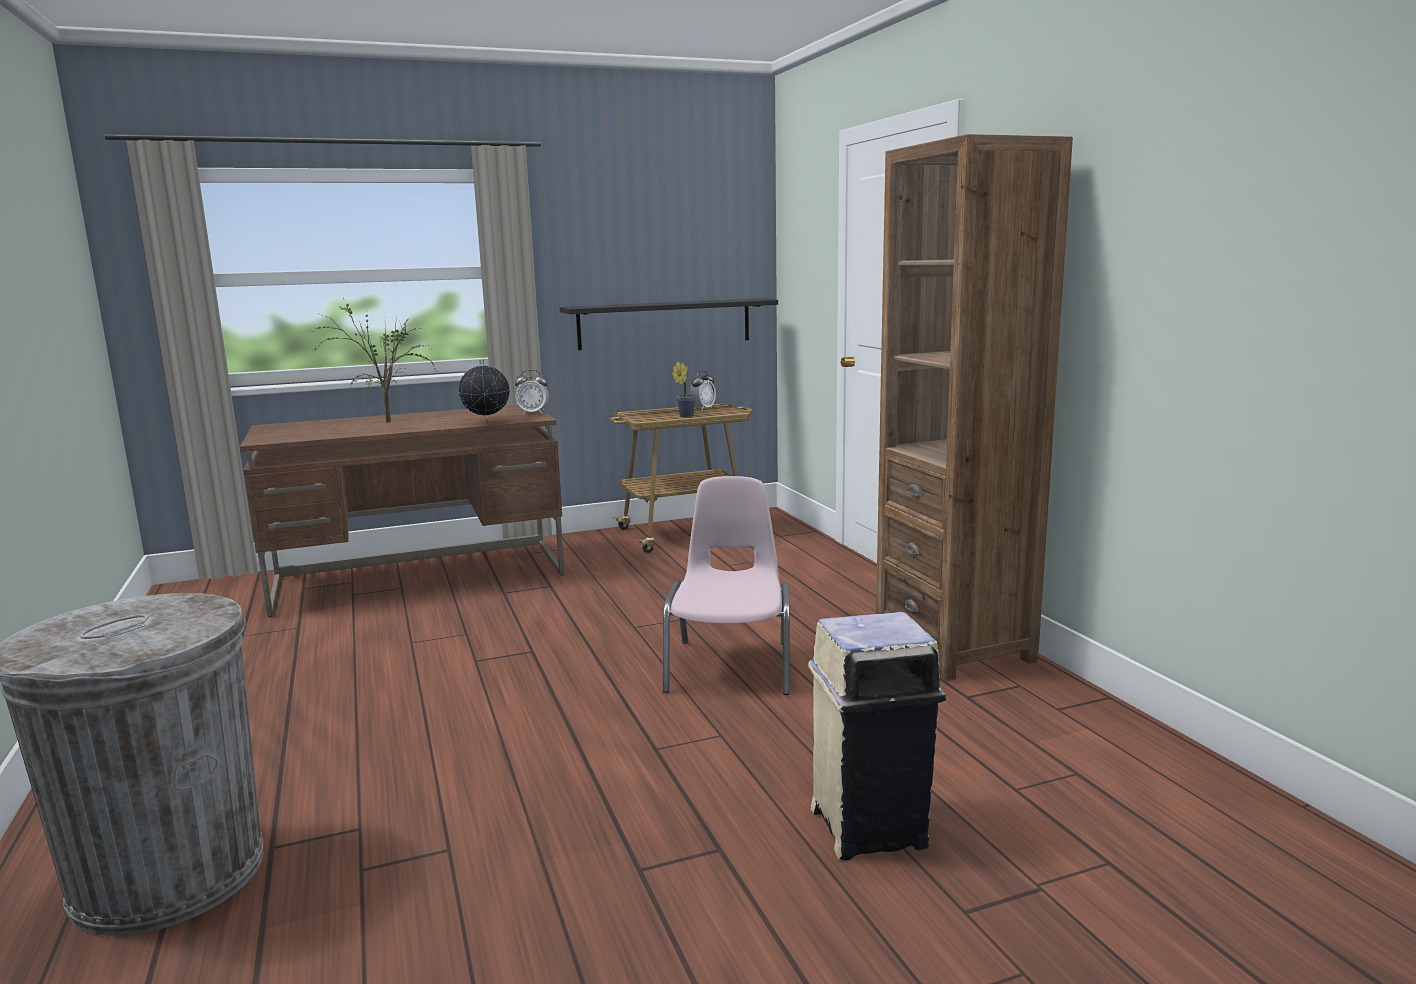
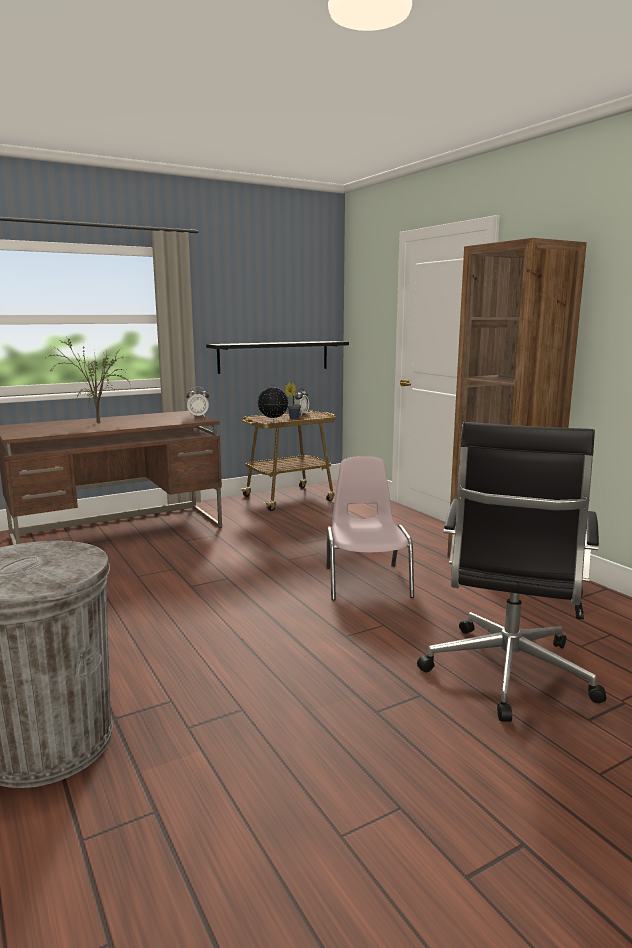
camera: 10 degrees left, 0 degrees up
(486, 422) = (171, 422): globe -> globe (273, 422)
(870, 827) = (507, 674): beige trash can -> black office chair

